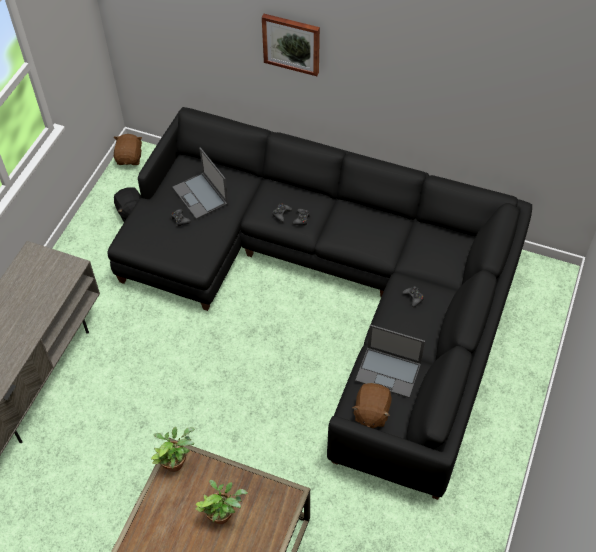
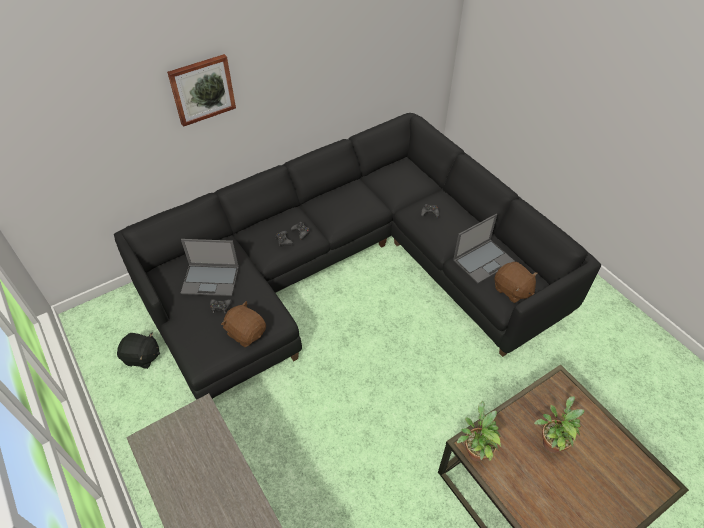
camera: 55 degrees left, 5 degrees down
(130, 158) = (83, 325): brown plush toy -> brown plush toy (246, 332)

